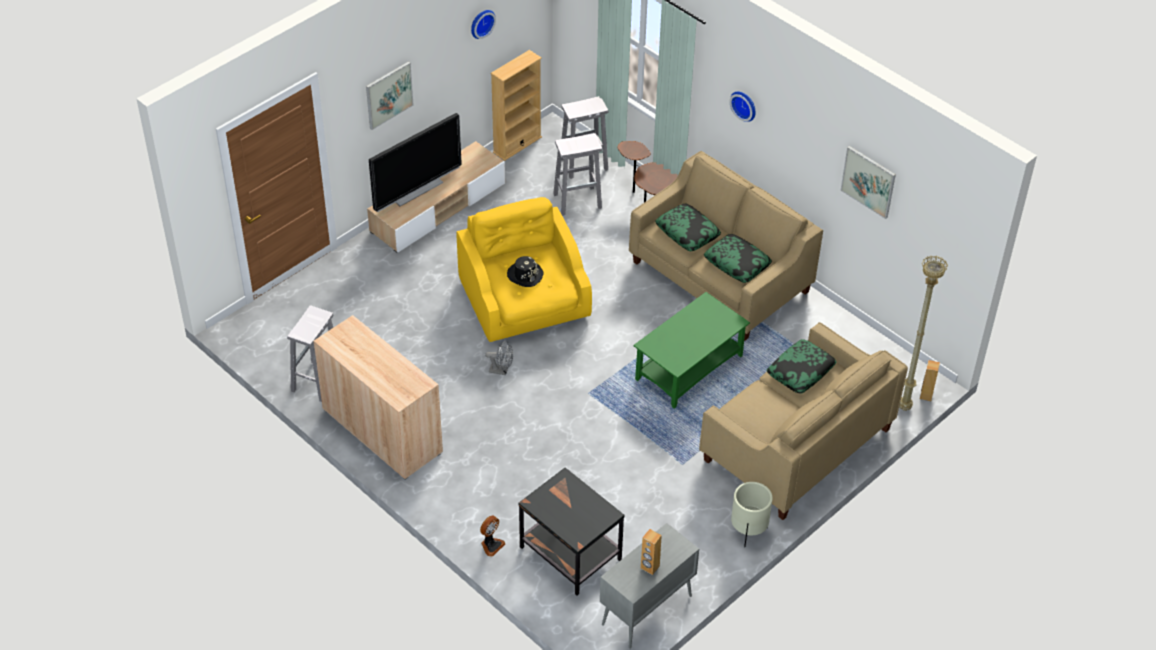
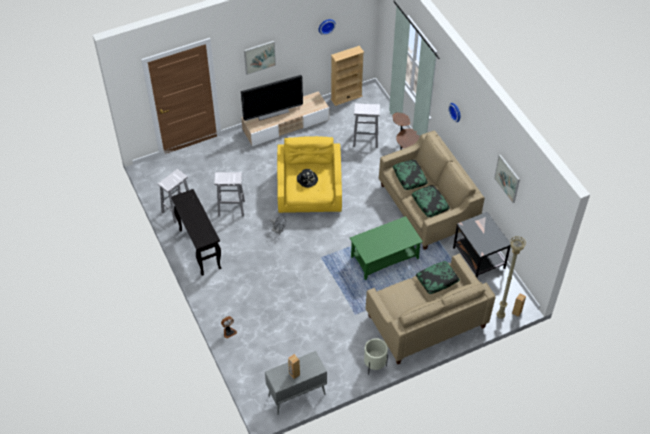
camera: 20 degrees right, 5 degrees up
(382, 431) = (199, 248): beige cabinet -> black console table
(571, 553) = (270, 349): black side table -> black side table (479, 258)
(583, 164) = (378, 118): white stool -> white stool (231, 208)

